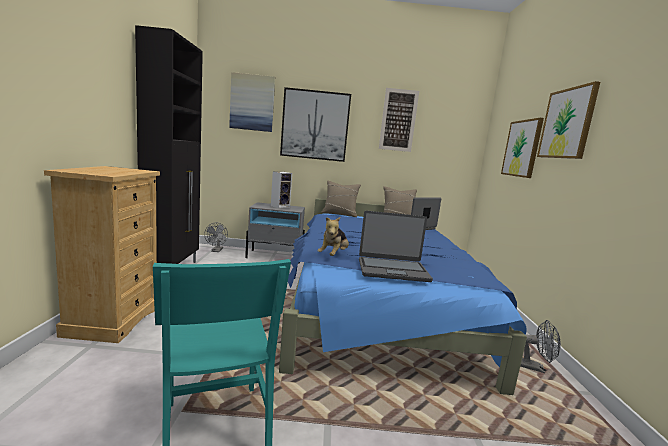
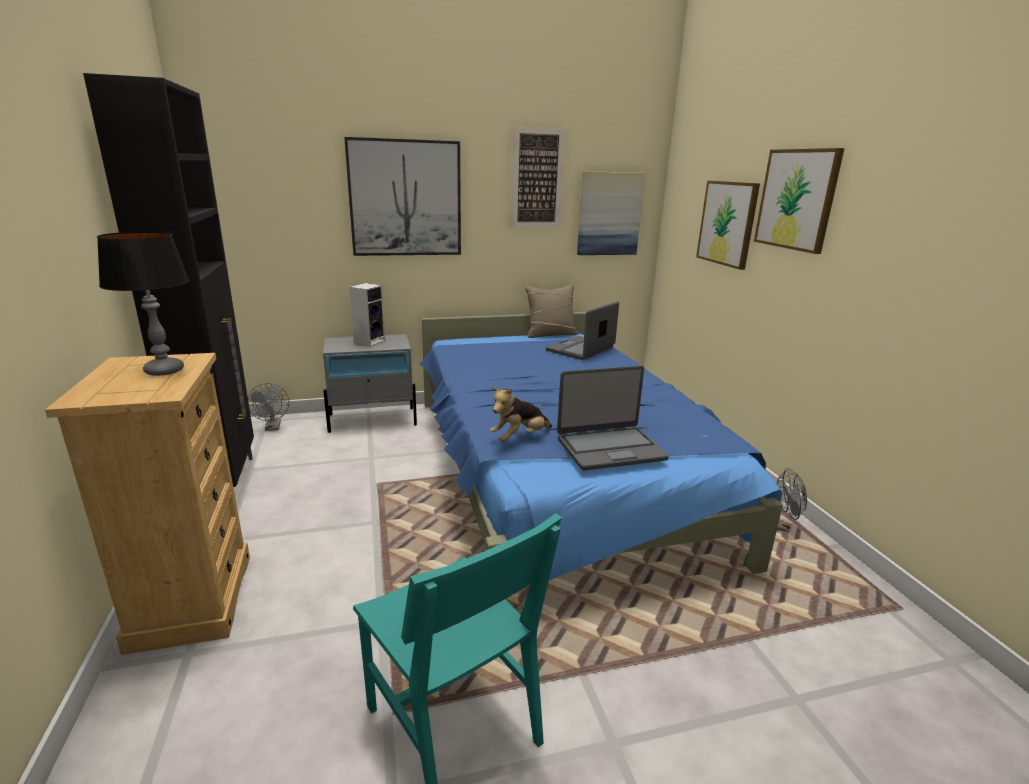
camera: 15 degrees left, 10 degrees up
(123, 171) = (164, 371): none -> table lamp
(252, 102) = (289, 168): picture -> picture (609, 214)
(333, 255) = (519, 438): plush toy -> plush toy turned 45 degrees clockwise
(339, 214) = (464, 338): beige pillow -> none

